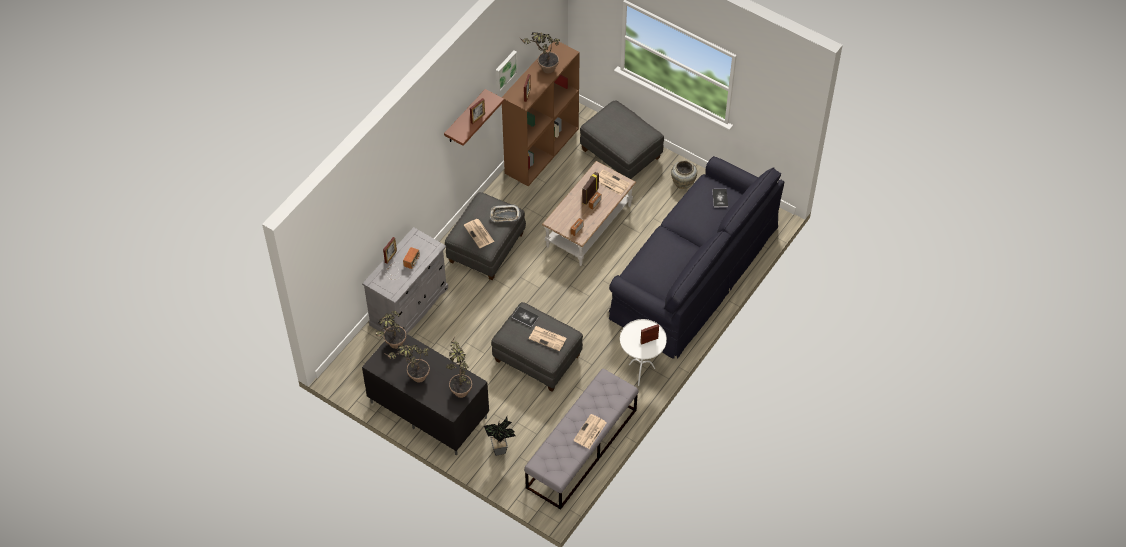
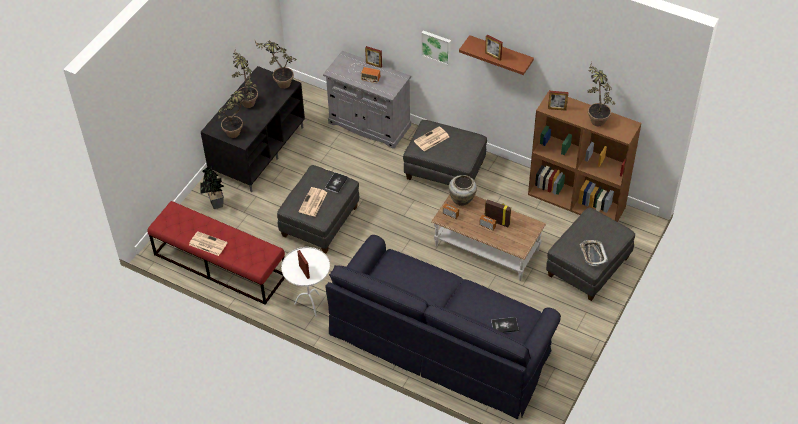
camera: 85 degrees right, 5 degrees down
(505, 70) = (566, 72): picture -> picture (436, 46)
(505, 215) = (457, 156): tray -> tray (593, 254)
(581, 449) = (219, 265): grey bench -> red bench
(611, 182) = (518, 237): newspaper -> none
(683, 182) = (562, 325): beige vase -> beige vase (462, 199)

